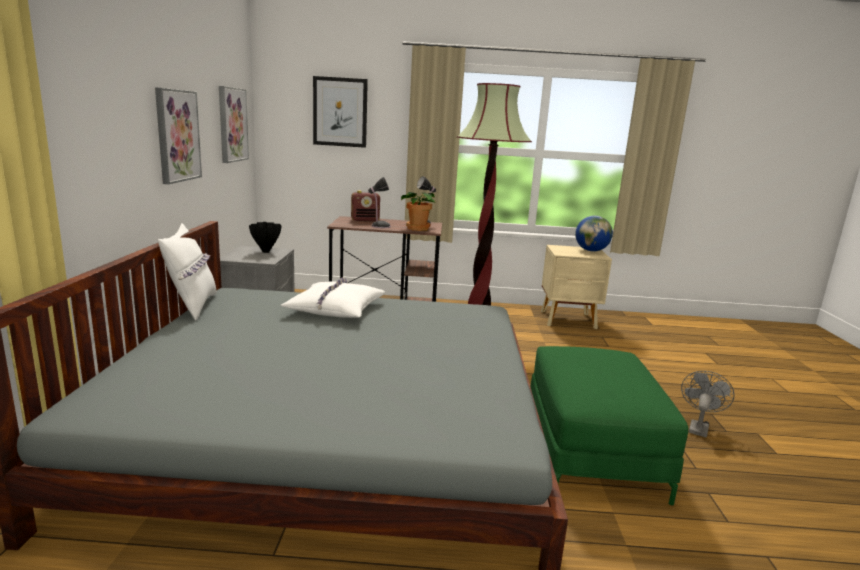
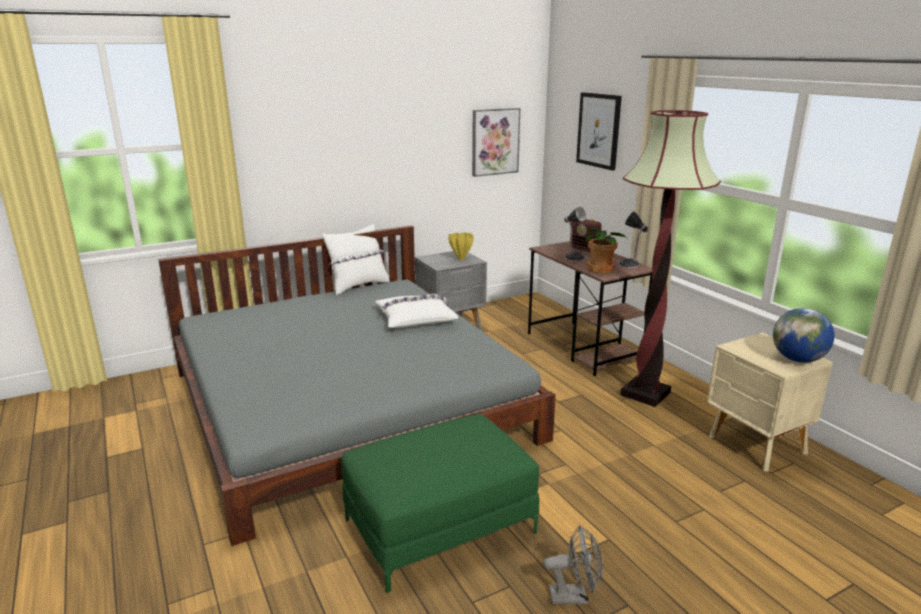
camera: 60 degrees right, 5 degrees up
(177, 135) = (400, 156): picture -> none
(266, 252) = (460, 259): black vase -> yellow vase

